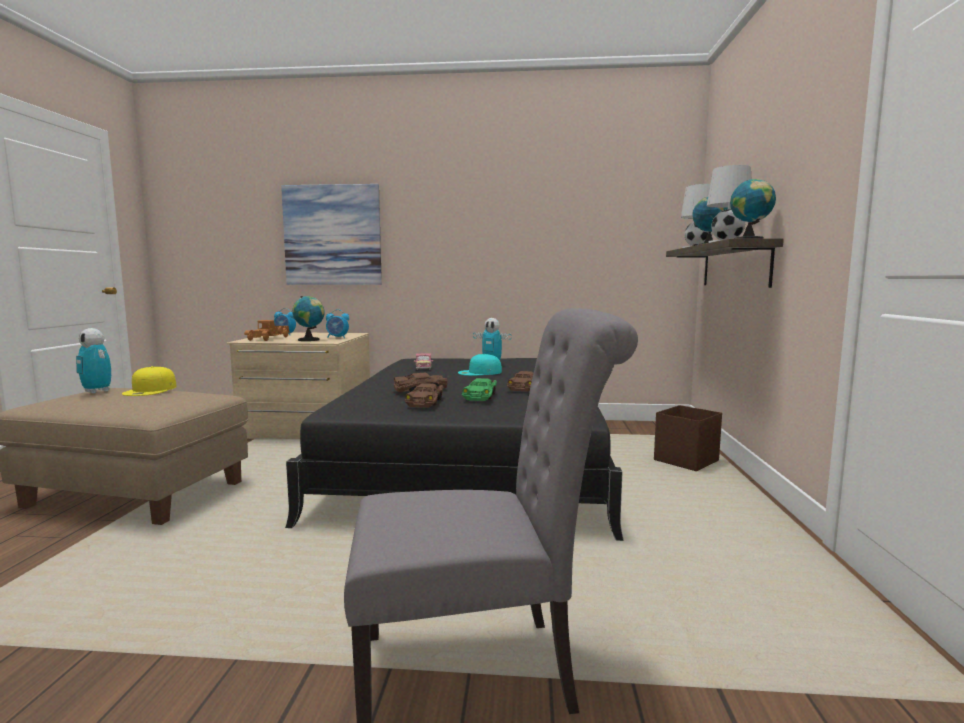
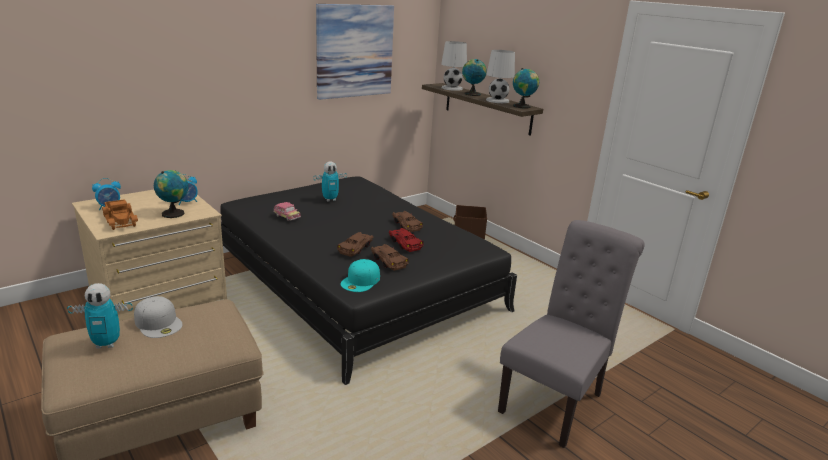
camera: 45 degrees left, 15 degrees up
(151, 390) = (159, 323): yellow cap -> white cap
(332, 235) = (130, 84): picture -> picture (354, 51)
(479, 372) = (345, 214): turquoise cap -> turquoise cap (361, 281)
(481, 396) = (404, 244): green toy car -> red toy car

